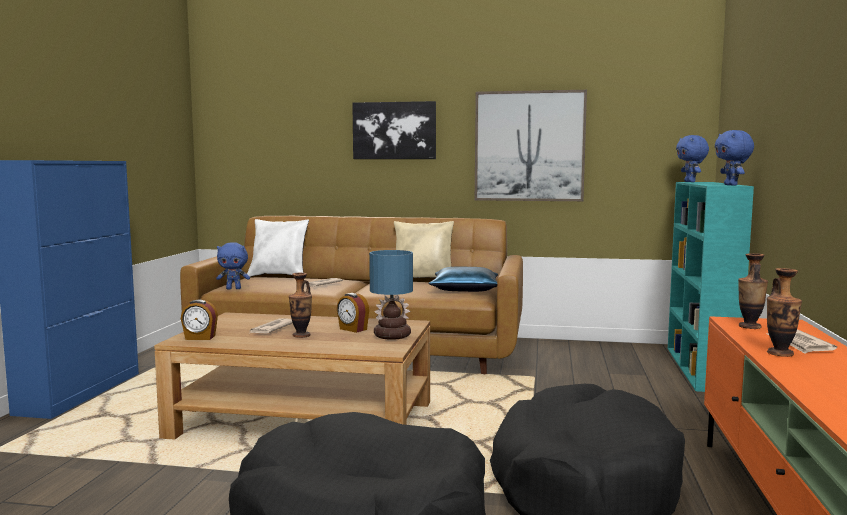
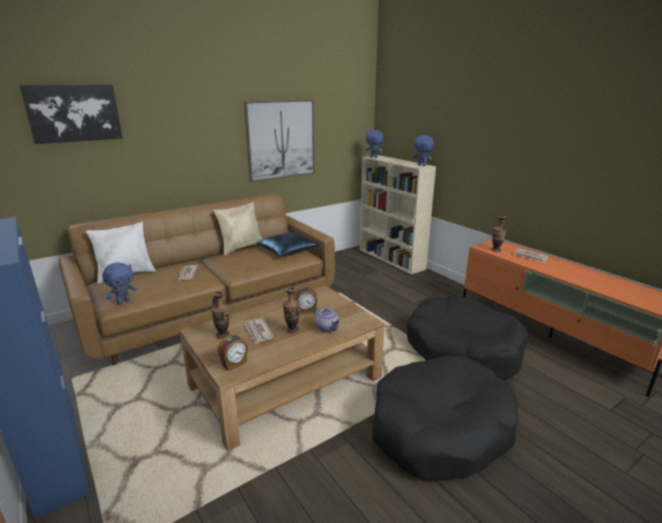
camera: 45 degrees left, 15 degrees up
(333, 343) = (327, 328): none -> teapot
(391, 336) = (339, 307): table lamp -> none
(394, 130) = (184, 134): picture -> picture (74, 113)
(700, 369) = (391, 259): turquoise bookcase -> beige bookcase
(780, 353) = (539, 265): vase -> vase (223, 335)

